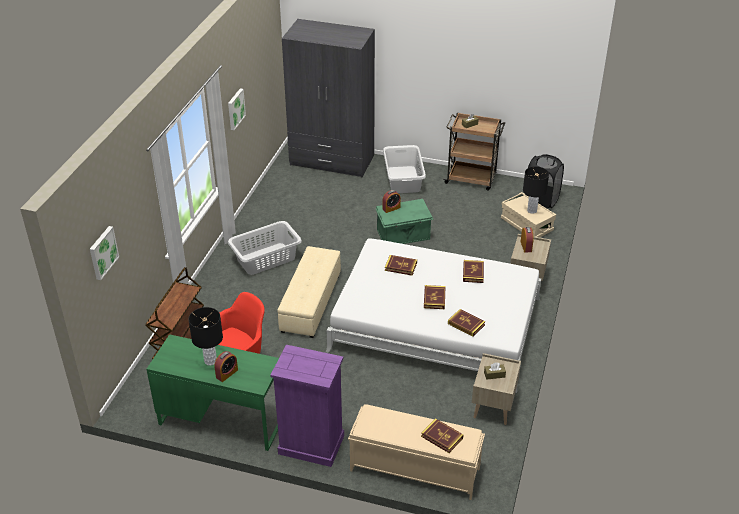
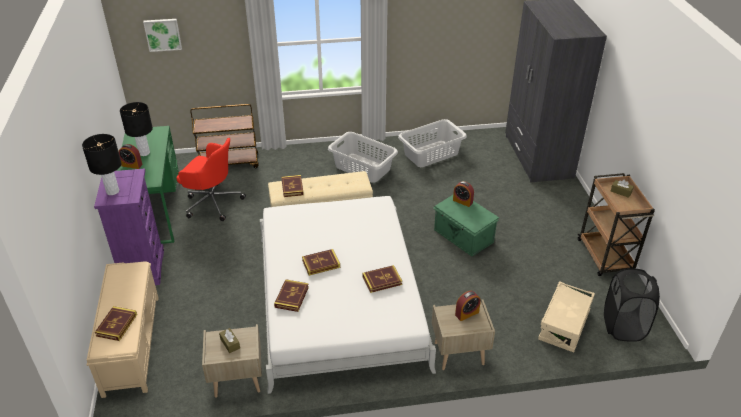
camera: 65 degrees right, 0 degrees up
(235, 109) = (432, 35): picture -> none
(400, 267) = (357, 227): book -> book (292, 187)
(403, 179) = (554, 209): grey laundry basket -> grey laundry basket (431, 154)
(531, 210) = (567, 311): black table lamp -> black table lamp (112, 191)

